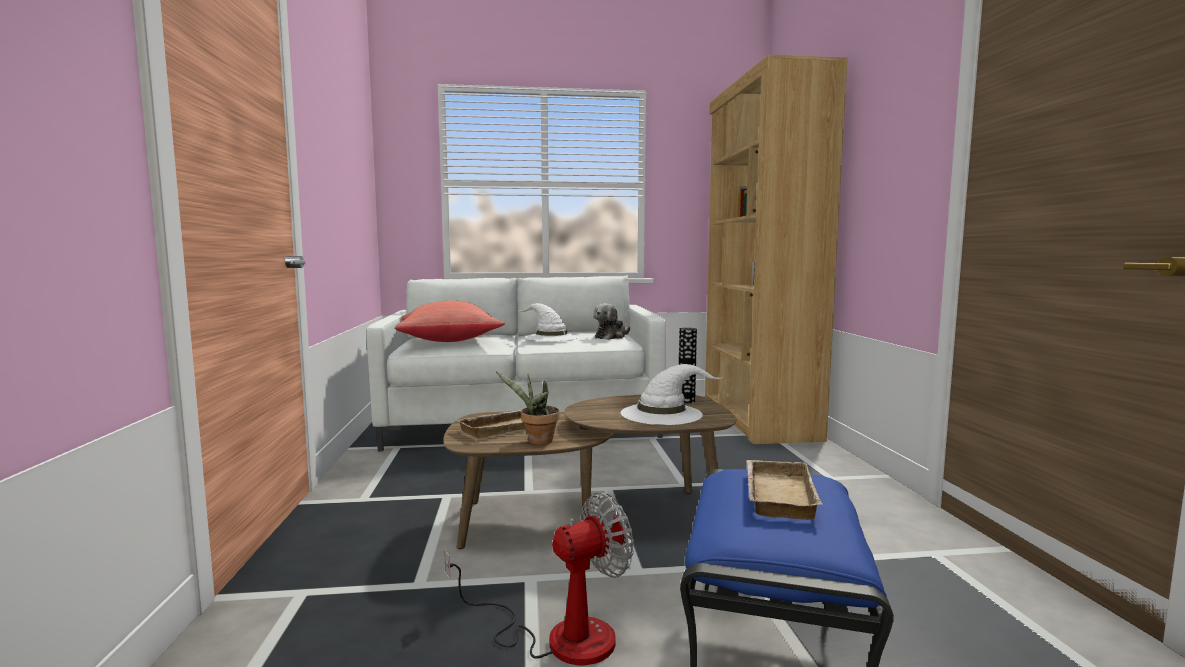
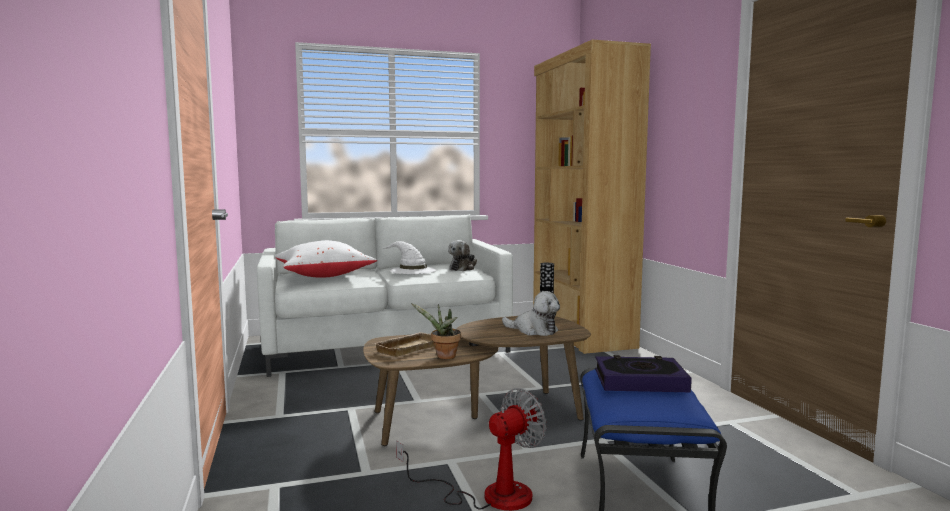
camera: 10 degrees left, 0 degrees up
(449, 341) = (323, 276): red pillow -> white pillow
(662, 413) = (534, 330): white hat -> plush toy
(776, 494) = (640, 381): beige tray -> book

